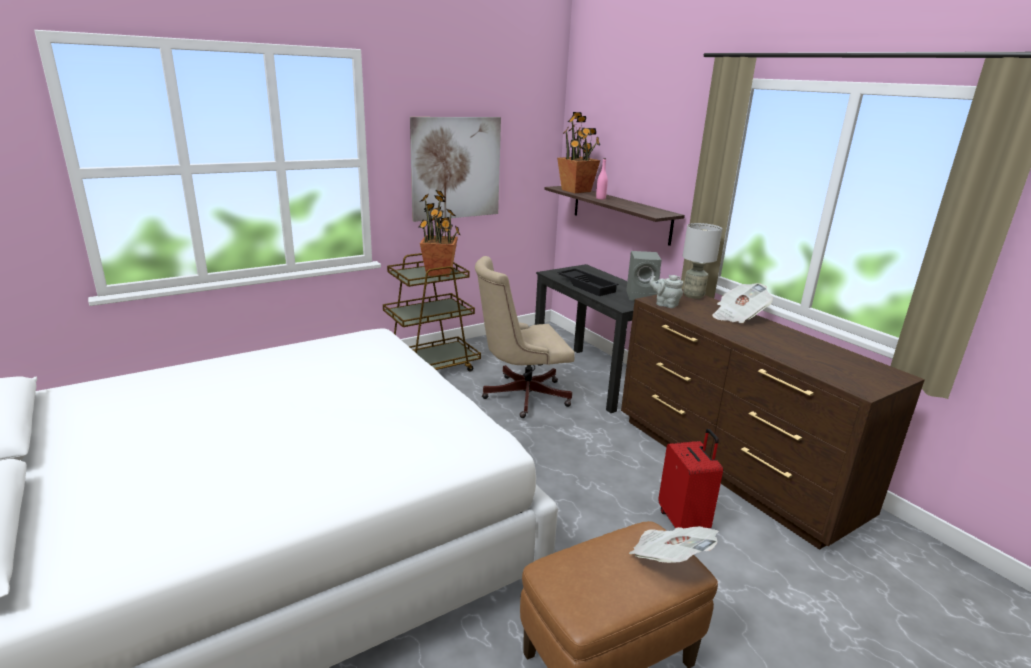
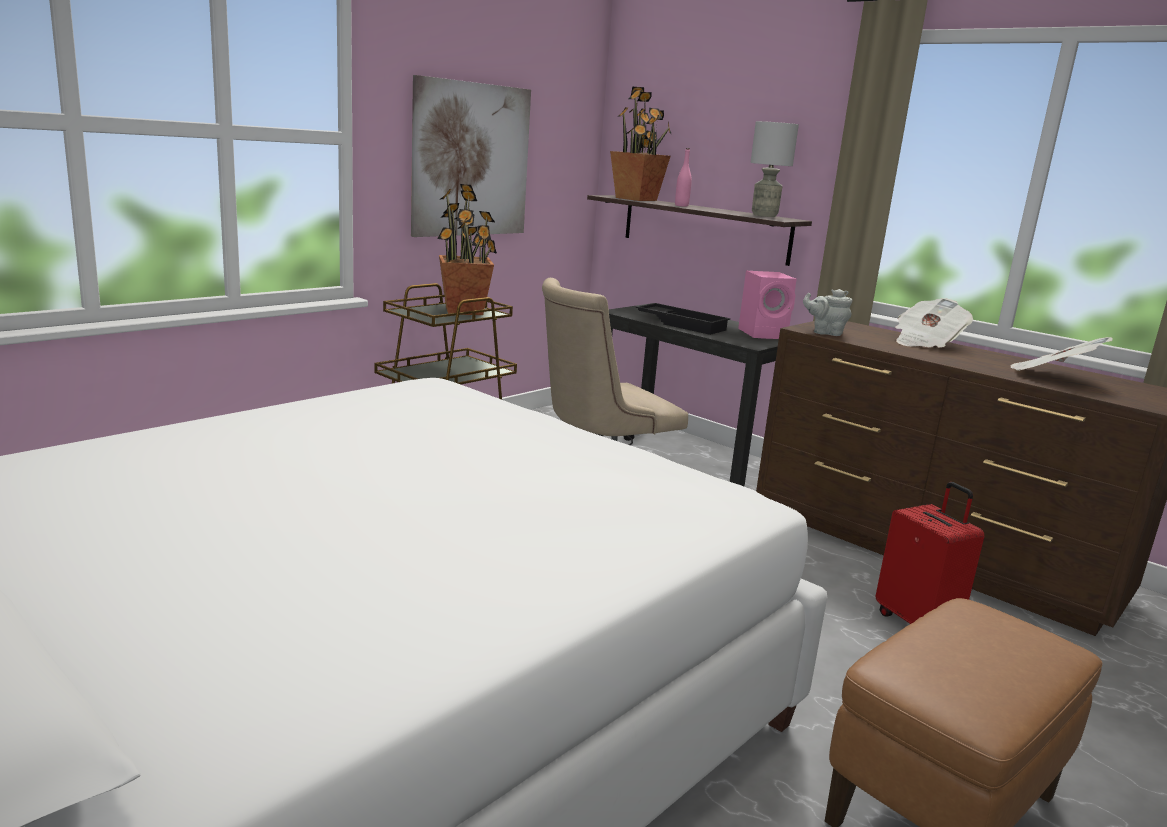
camera: 15 degrees left, 5 degrees down
(642, 296) = (764, 334): grey speaker -> pink speaker
(669, 559) = (1029, 637): newspaper -> newspaper (1051, 376)
(693, 296) = (848, 324): grey table lamp -> grey table lamp (764, 215)

